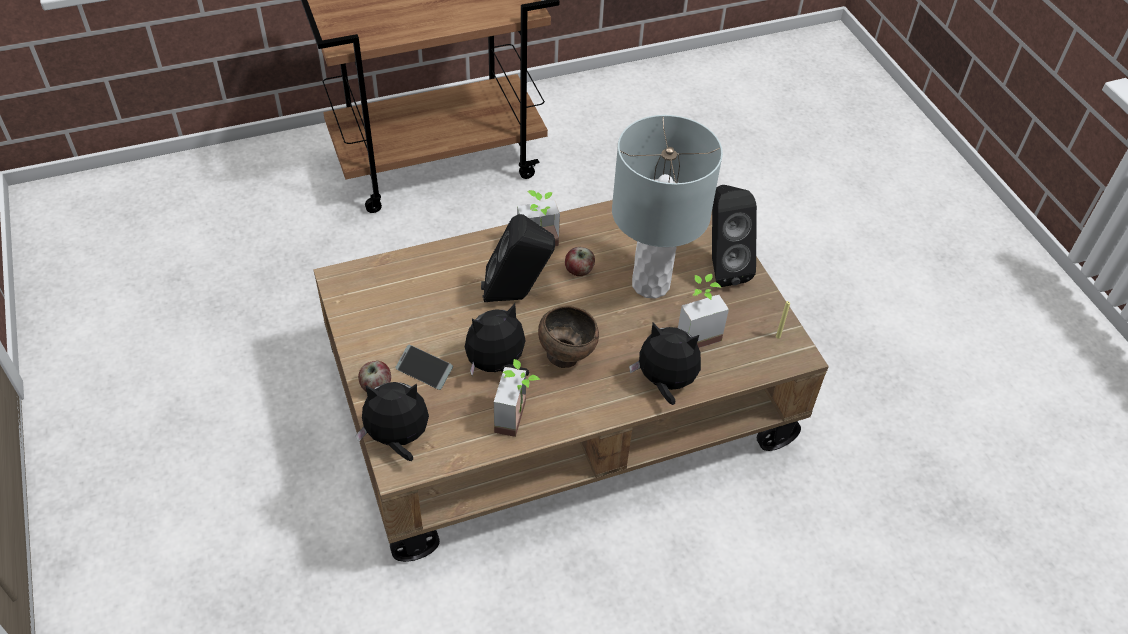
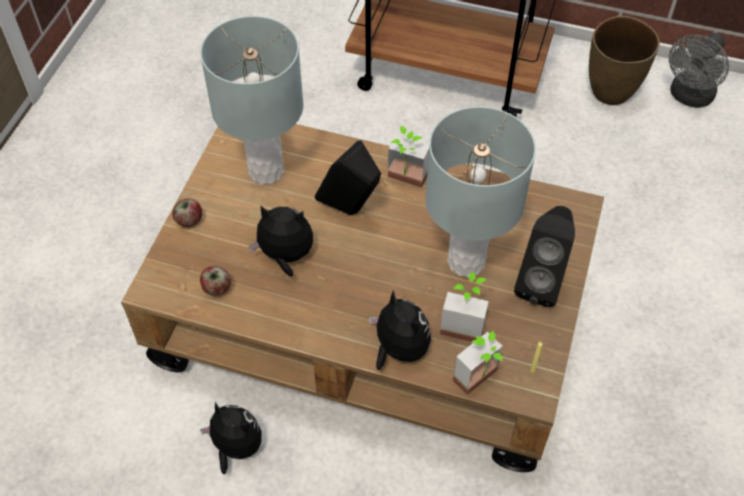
camera: 40 degrees right, 5 degrees up
(397, 439) = (168, 268): plush toy -> plush toy (236, 447)
(408, 304) = (266, 171): none -> grey table lamp
(424, 371) = (231, 229): phone -> none
(519, 418) = (263, 307): potted plant -> potted plant (481, 381)
(566, 355) = (343, 279): brown bowl -> none
(579, 271) = (418, 217): apple -> apple (217, 288)
(589, 114) = (611, 93): none -> brown vase
(651, 89) = (689, 97): none -> grey fan

